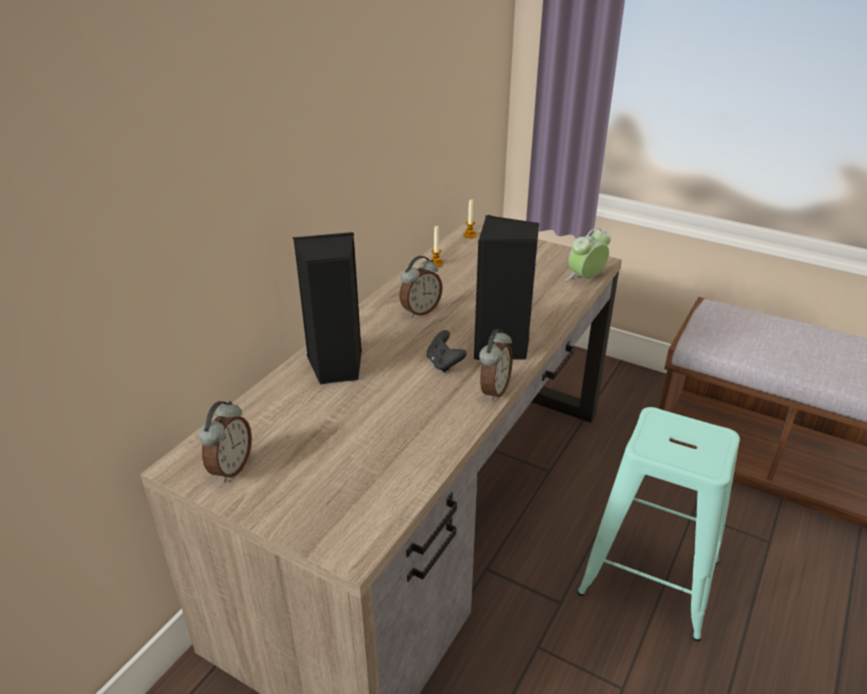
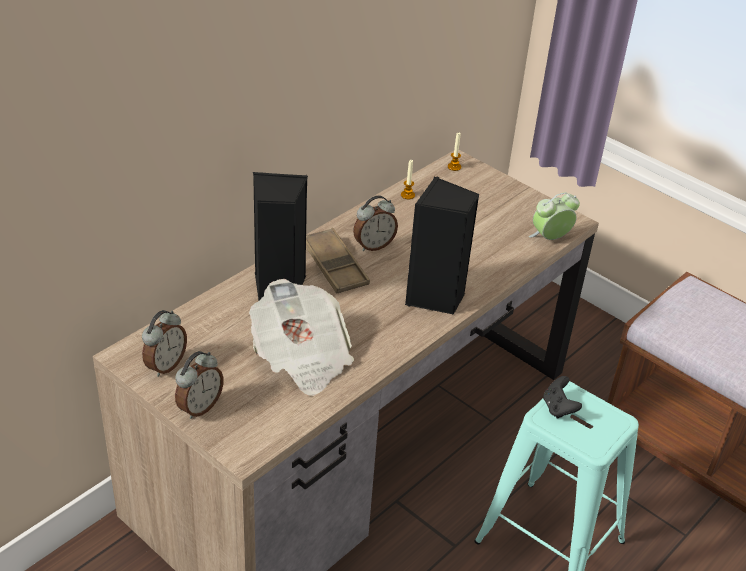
camera: 10 degrees right, 5 degrees up
(384, 430) = (301, 358): none -> newspaper
(387, 335) = (334, 266): none -> brown tray
(444, 363) = (376, 304): black game controller -> black game controller (558, 408)
(493, 390) = (411, 339): alarm clock -> alarm clock (199, 407)

